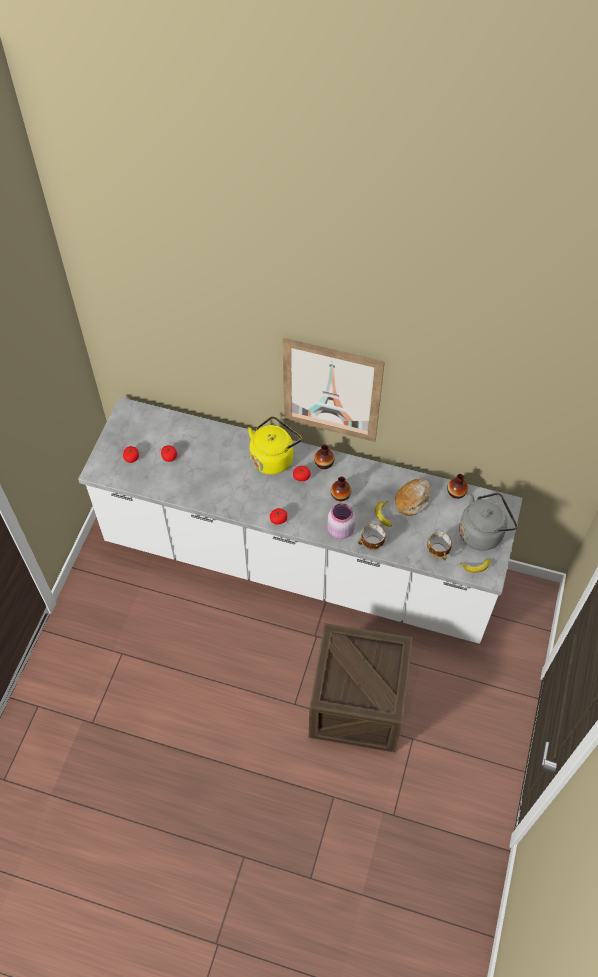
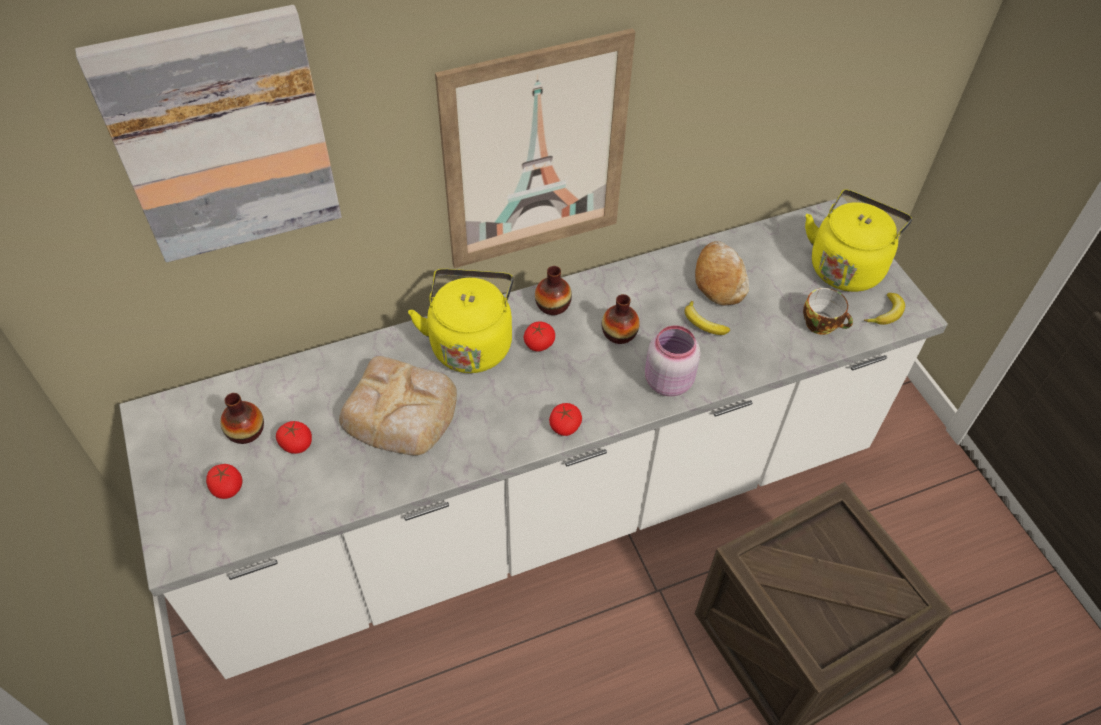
camera: 40 degrees left, 5 degrees down
(187, 321) = (223, 138): none -> picture
(219, 469) = (401, 411): none -> bread
(371, 544) = (728, 372): cup -> none
(456, 492) = (762, 237): vase -> vase (246, 431)
(483, 532) = (846, 265): grey kettle -> yellow kettle

